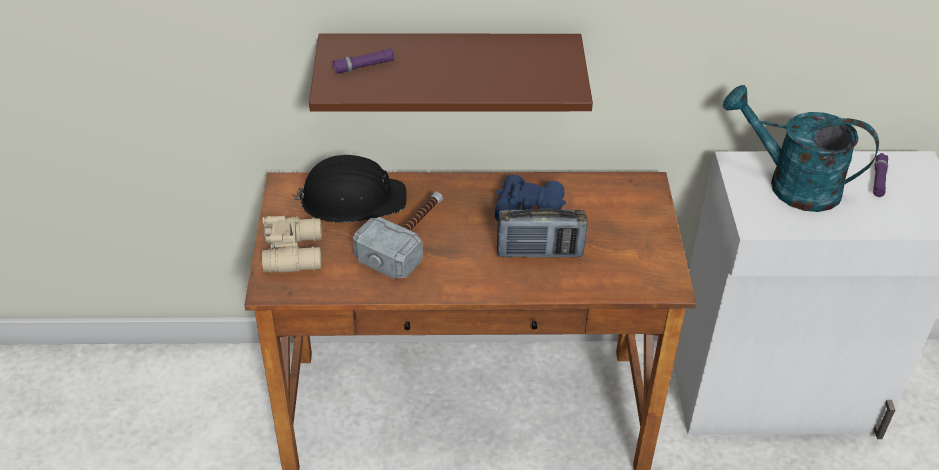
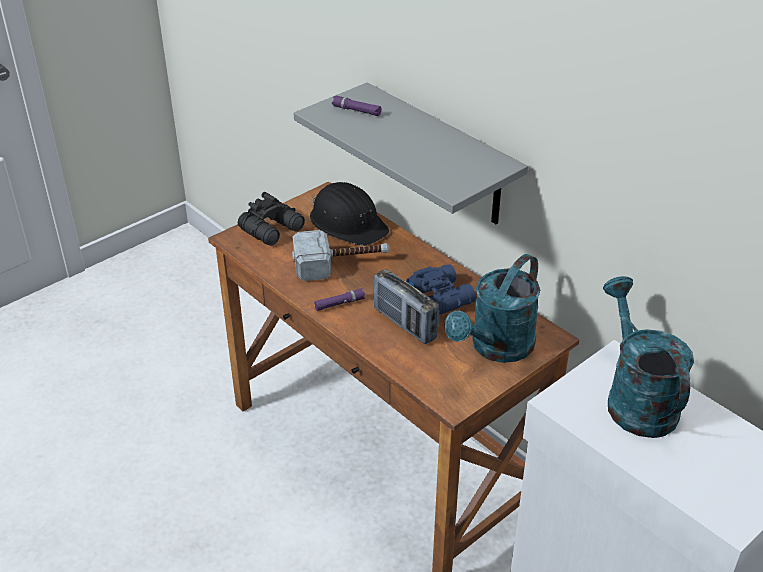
camera: 50 degrees right, 5 degrees down
(295, 252) = (273, 229): beige binoculars -> black binoculars
(450, 72) = (441, 156): brown shelf -> grey shelf
(629, 221) = (496, 348): none -> turquoise watering can
(878, 179) = (724, 448): purple flashlight -> purple flashlight (339, 303)

